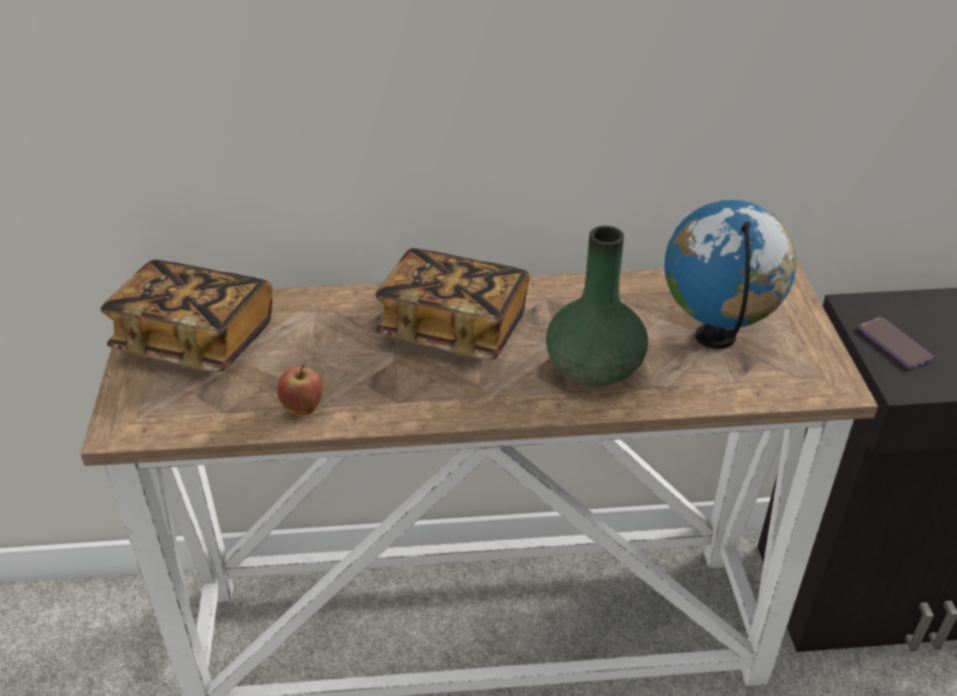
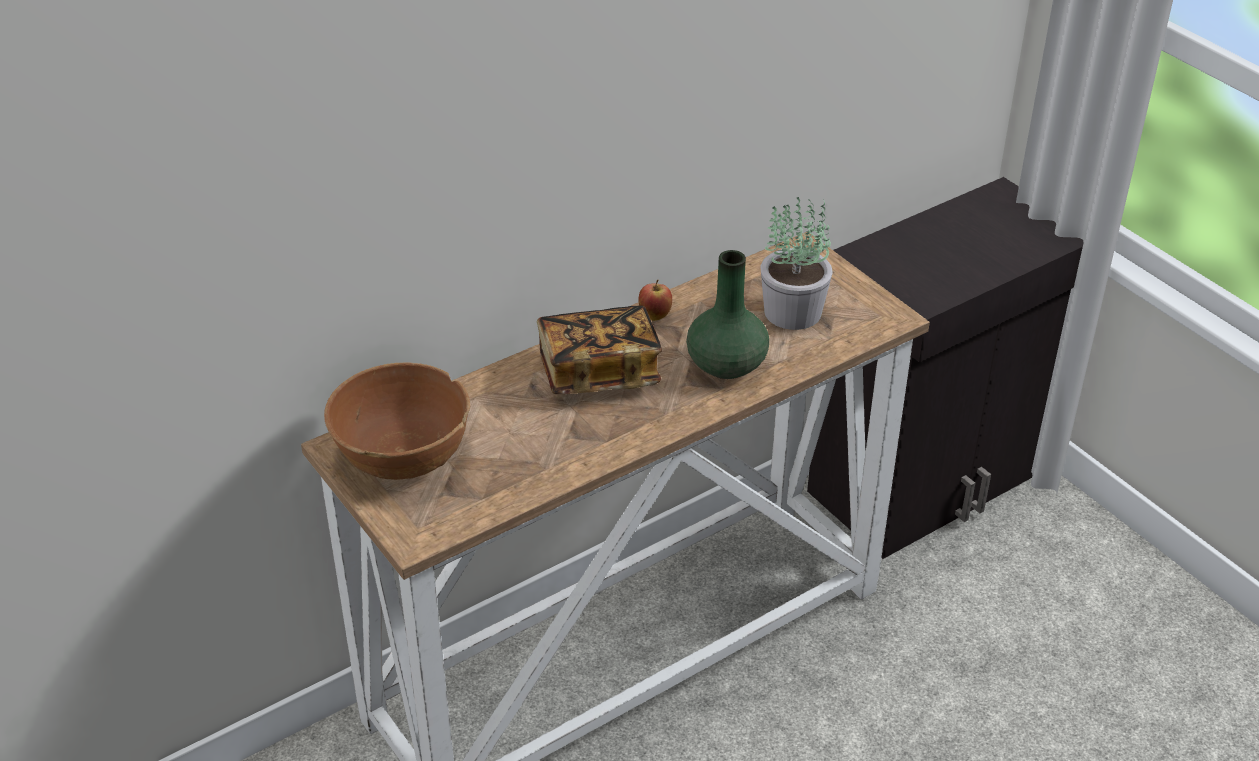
camera: 30 degrees left, 0 degrees up
(196, 340) = (402, 455): book -> brown bowl
(303, 409) = (542, 472): apple -> apple (655, 316)
(716, 337) = (792, 311): globe -> potted plant
(894, 344) = (902, 273): phone -> none

